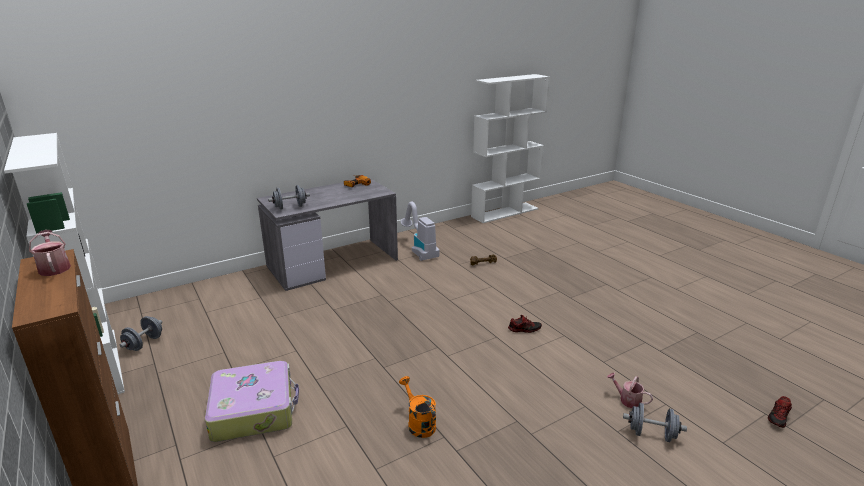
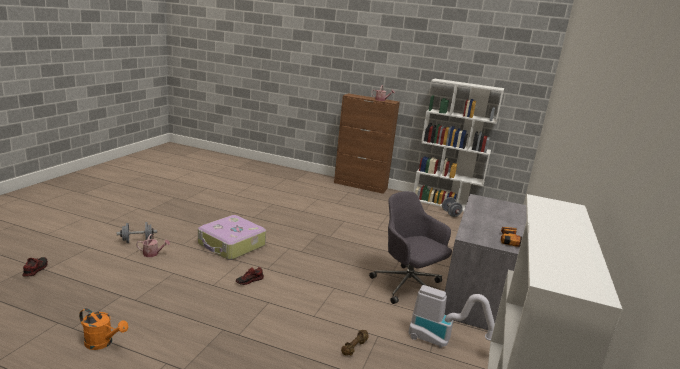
camera: 140 degrees right, 5 degrees down
(254, 409) = (350, 207): suitcase -> suitcase (231, 245)
(290, 207) = (485, 202): grey dumbbell -> none
(382, 283) = (408, 286): none -> grey office chair
(419, 423) = (270, 218): orange watering can -> orange watering can (103, 343)

